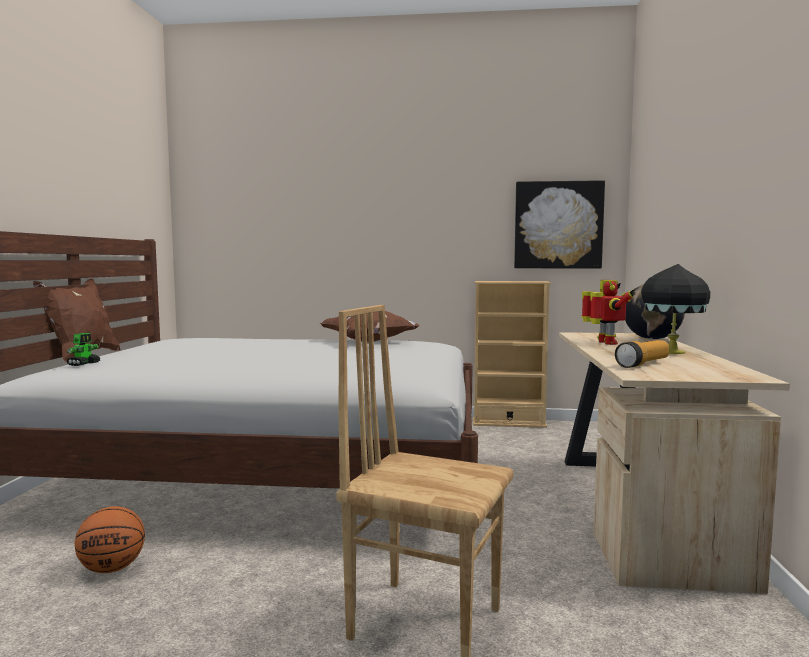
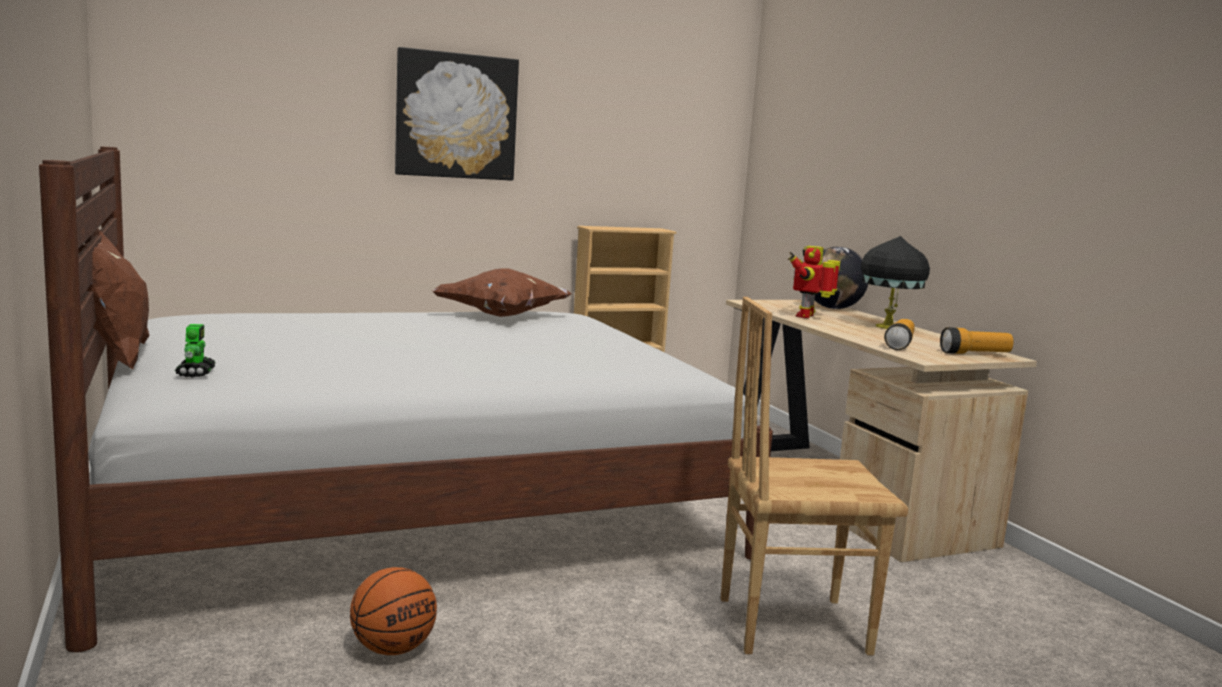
camera: 30 degrees left, 5 degrees up
(558, 225) = (675, 157): picture -> picture (456, 116)
(605, 343) = (807, 316): toy robot -> toy robot turned 120 degrees counterclockwise
(717, 374) = (975, 354): none -> flashlight

